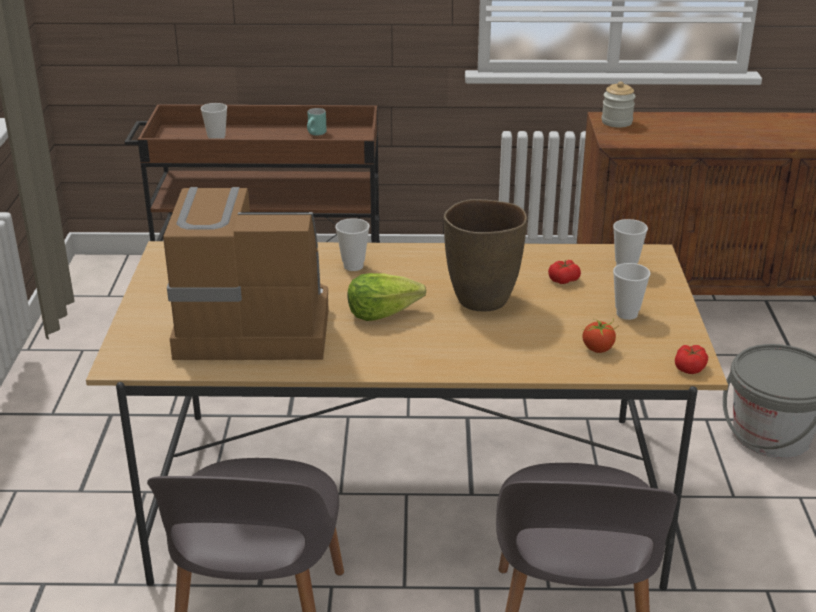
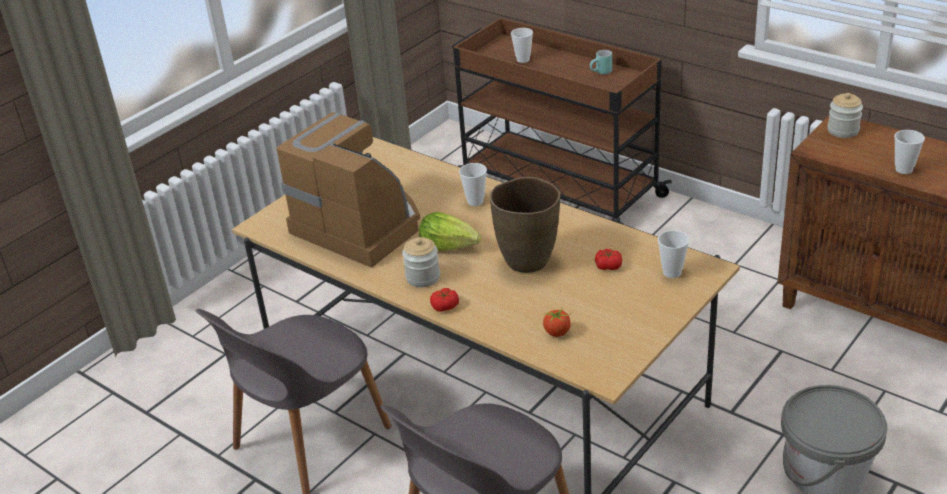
camera: 40 degrees right, 5 degrees up
(394, 349) = (423, 277): none -> jar
(627, 314) = (617, 313): cup -> cup (904, 169)
(690, 367) = (604, 375): tomato -> tomato (445, 306)

